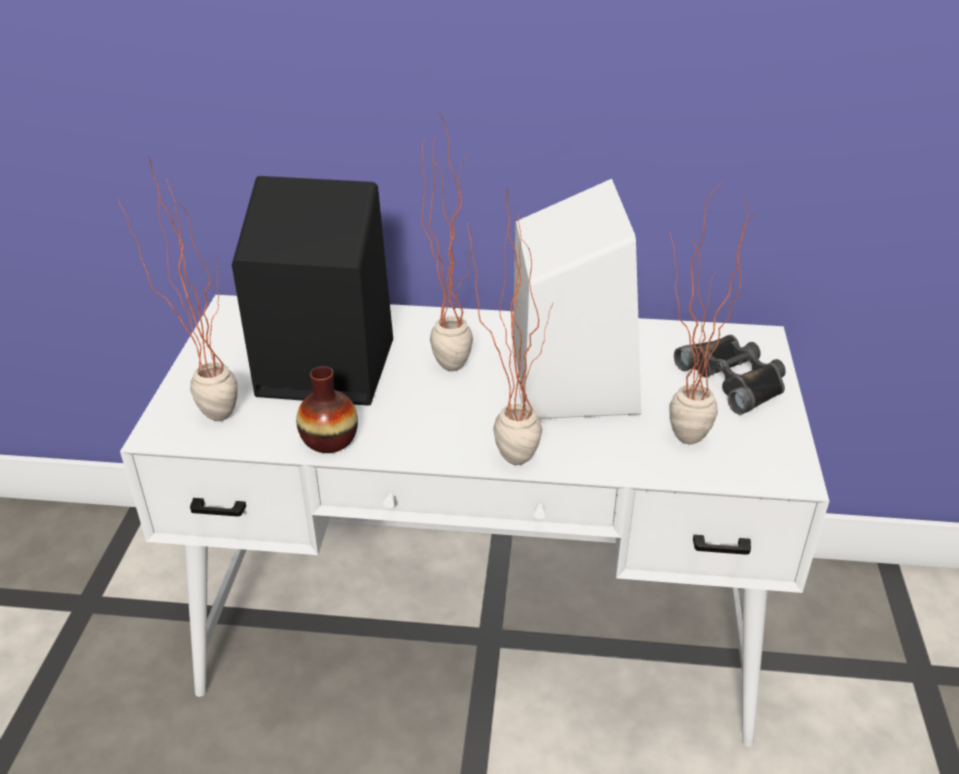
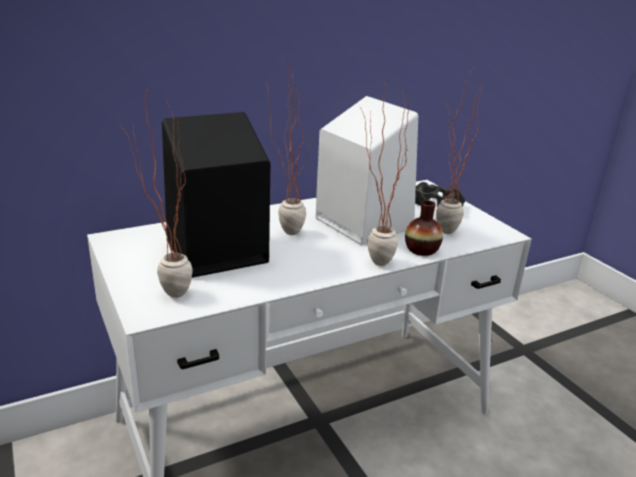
camera: 35 degrees left, 10 degrees down
(329, 440) = (266, 285): vase -> vase (421, 249)

